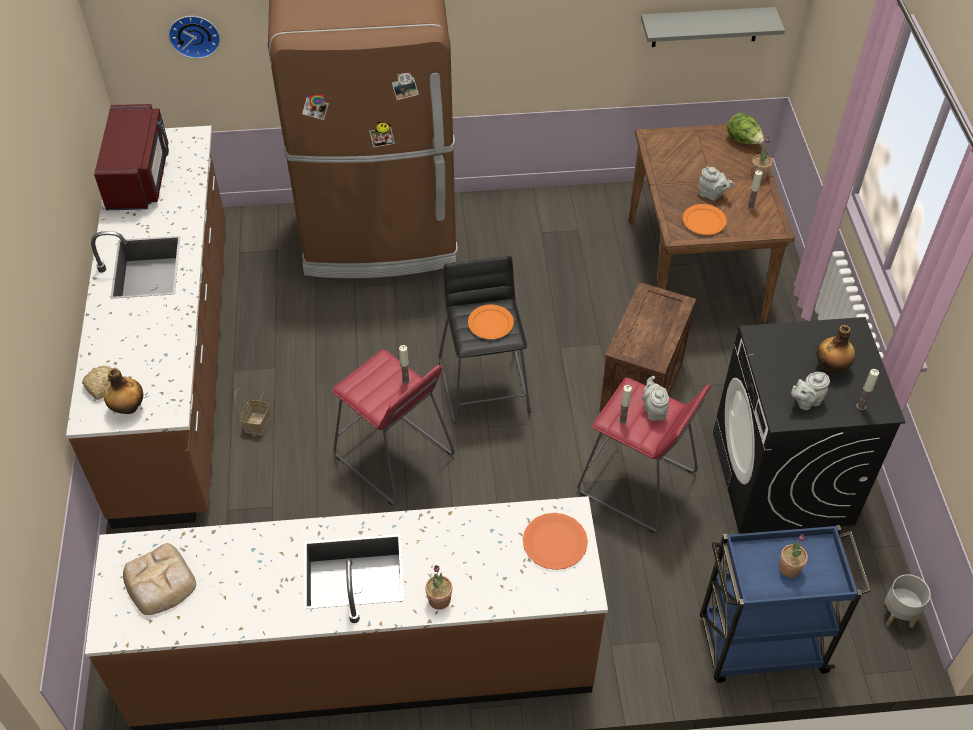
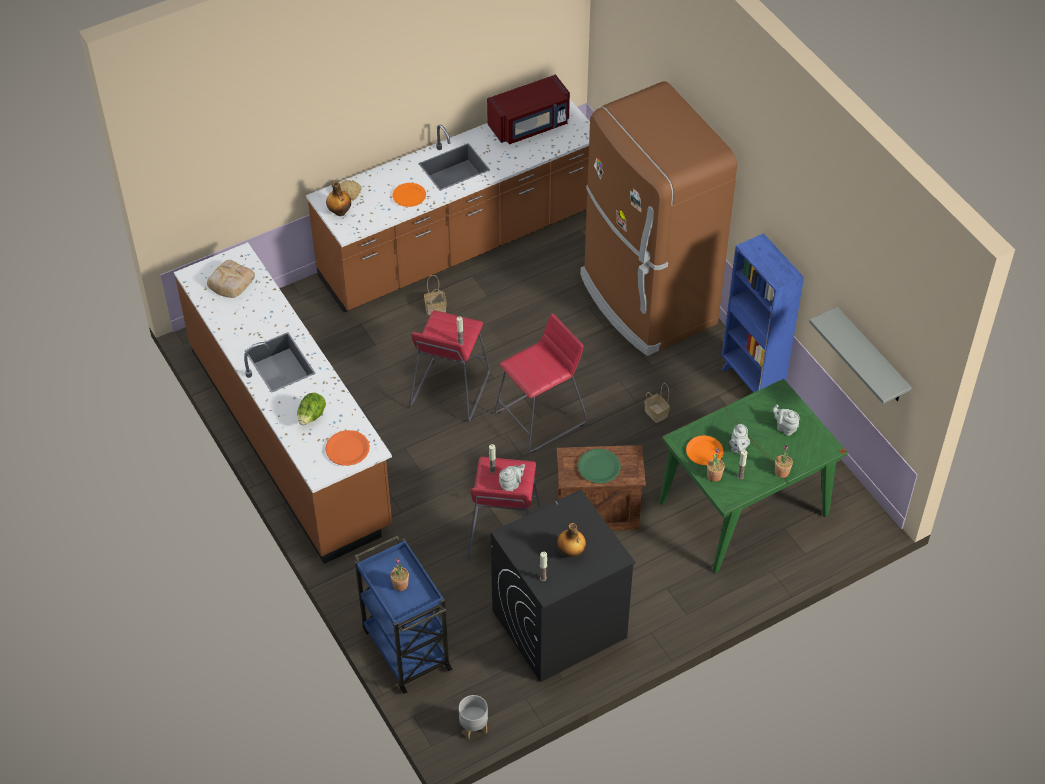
camera: 65 degrees right, 0 degrees up
(194, 34) = (629, 76): wall clock -> none
(439, 600) = (279, 408): potted plant -> potted plant (714, 476)
(485, 386) = (540, 418): black stool -> red stool
(490, 324) = (536, 369): orange plate -> orange plate (409, 196)
(535, 288) = (655, 413): none -> basket
(539, 202) = (751, 382): none -> blue bookcase
(652, 328) = (599, 467): none -> green plate
(694, 267) = (745, 507): brown dining table -> green dining table
(743, 141) = (818, 451): lettuce -> lettuce (311, 417)
(806, 401) = (529, 545): grey teapot -> grey teapot (785, 428)

